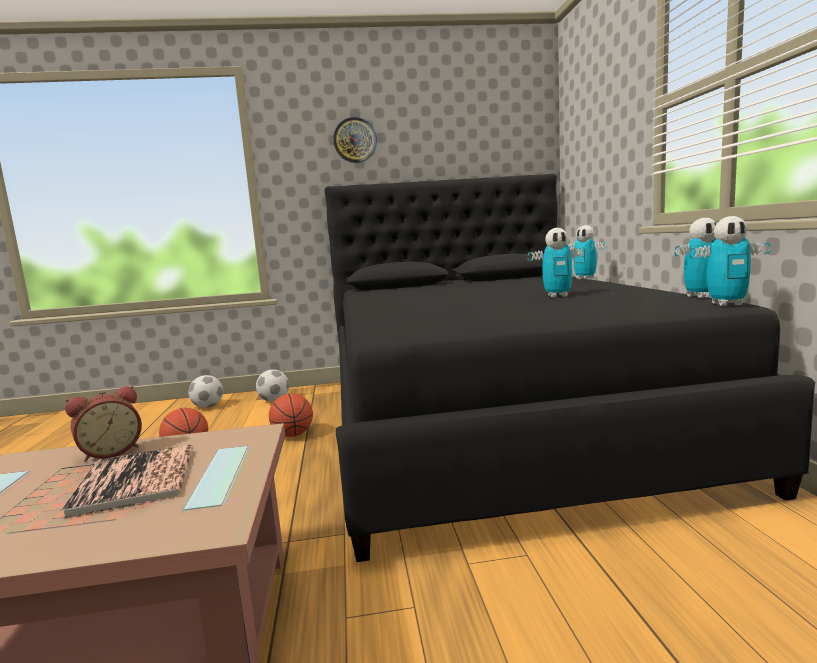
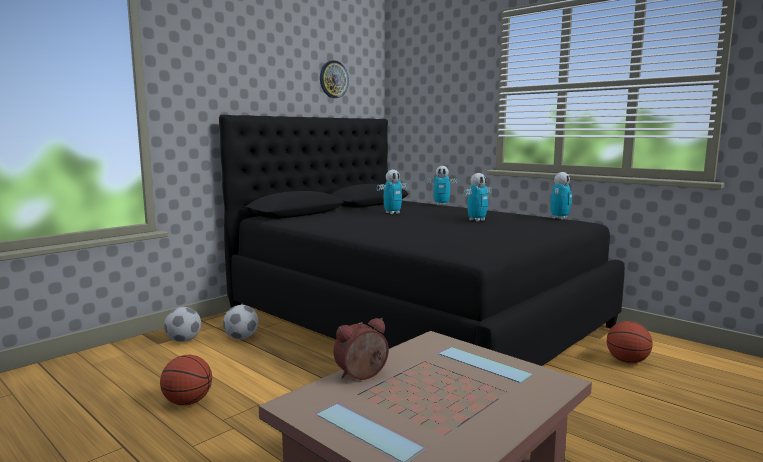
camera: 40 degrees left, 0 degrees up
(111, 452) = (363, 376): alarm clock -> alarm clock turned 135 degrees counterclockwise
(136, 480) = (443, 381): book -> none
(208, 406) = (109, 361): football -> football (241, 338)
(293, 435) = (273, 363): basketball -> basketball (627, 361)
(355, 140) = (242, 71): wall clock -> wall clock (333, 79)
(727, 304) = (588, 223): toy robot -> toy robot (392, 213)

